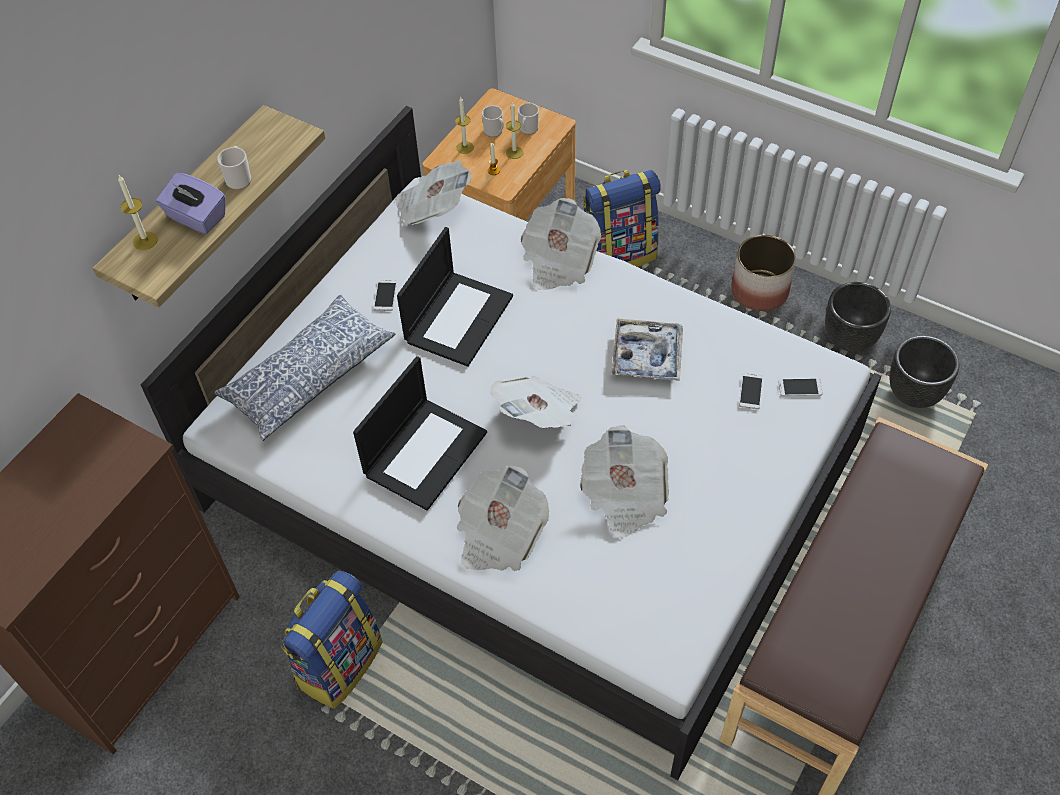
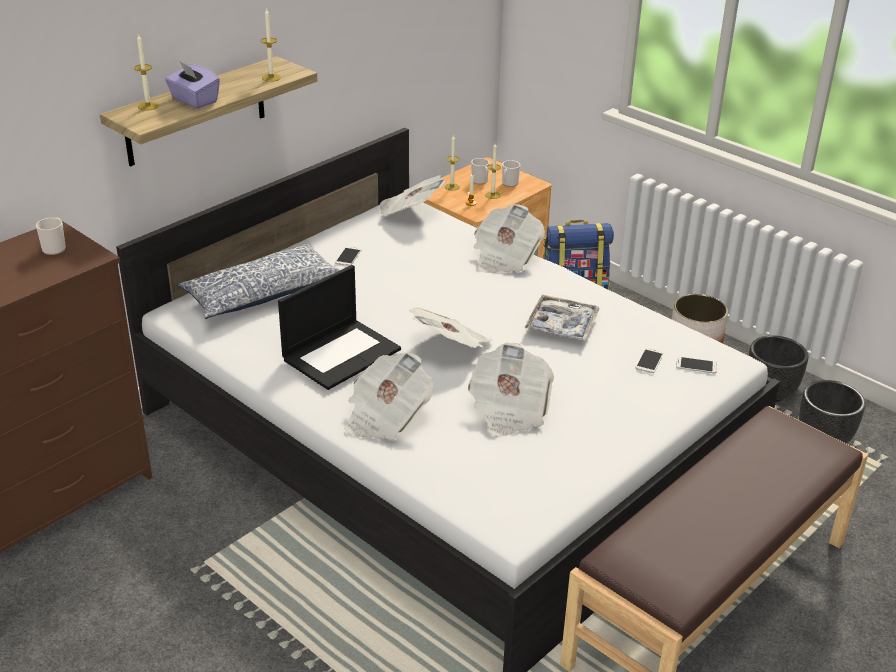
camera: 10 degrees right, 20 degrees down
(239, 178) = (238, 86): mug -> mug (55, 248)
(273, 152) = (271, 77): none -> candle
(338, 662) = (220, 539): backpack -> none
(458, 317) = (404, 278): laptop -> none

